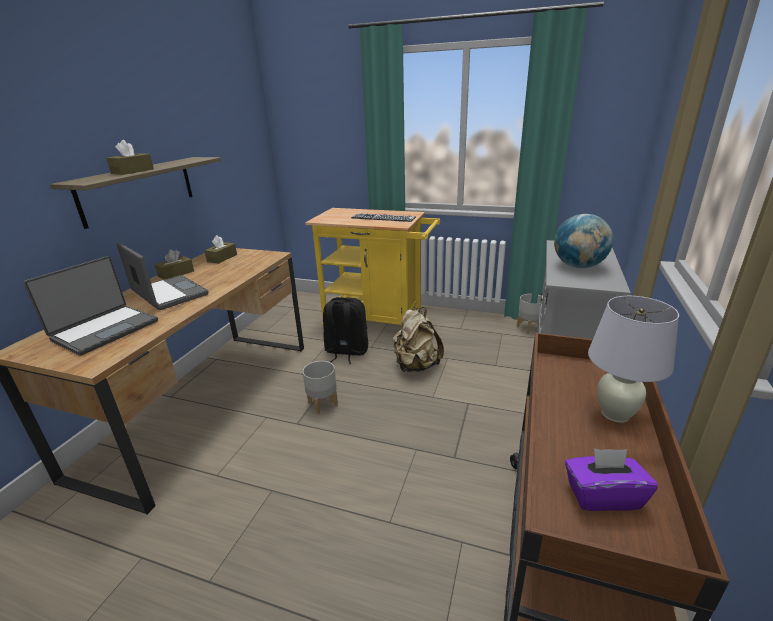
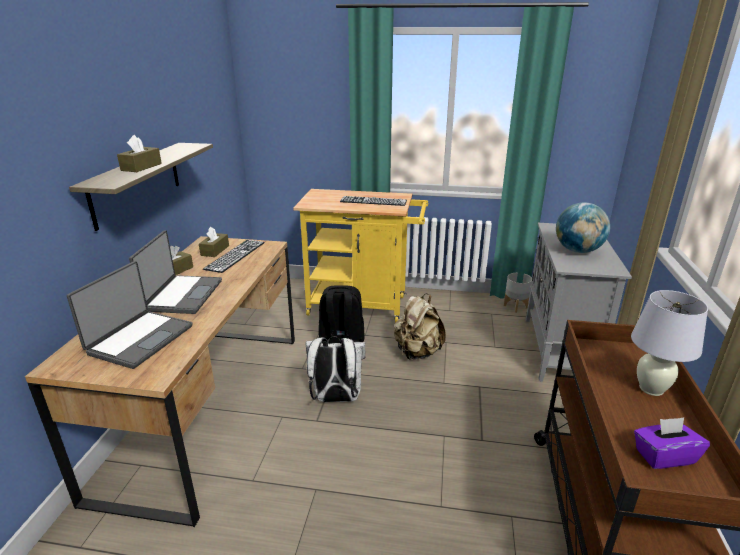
camera: 10 degrees left, 0 degrees up
(168, 294) = (182, 295): laptop -> laptop turned 60 degrees clockwise
(237, 262) = (235, 255): none -> keyboard
(322, 404) = (336, 399): grey planter -> white backpack

